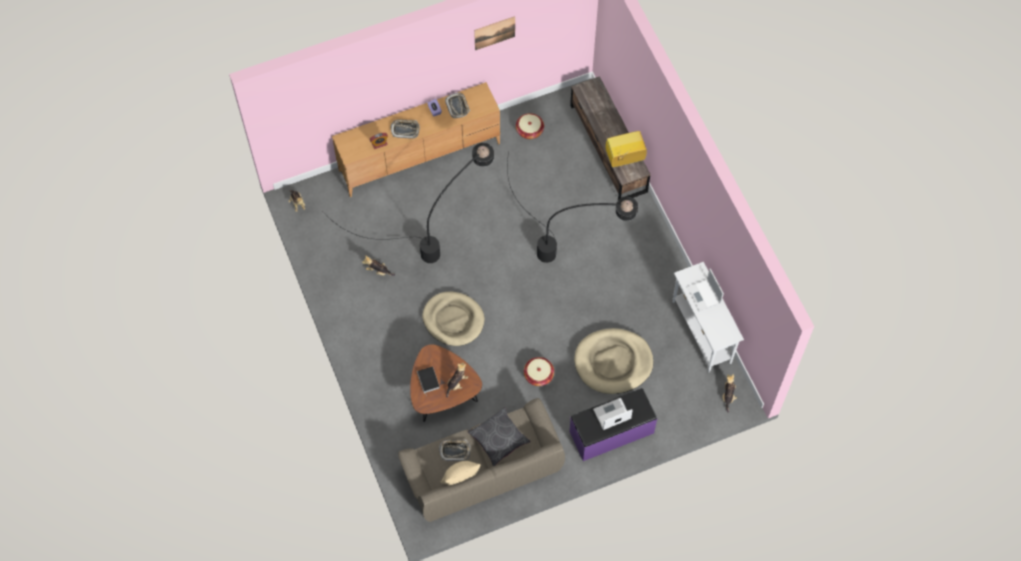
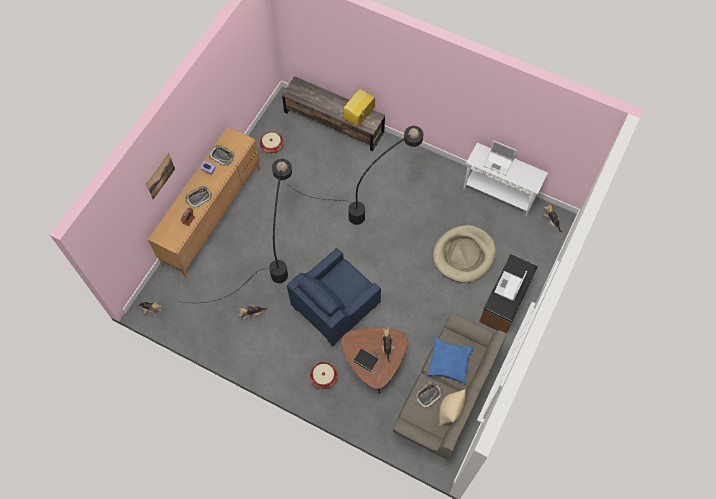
camera: 40 degrees left, 0 degrees up
(453, 320) = (335, 307): beige dog bed -> blue armchair
(494, 33) = (221, 77): picture -> picture (160, 175)
(499, 439) = (449, 362): grey pillow -> blue pillow
(538, 375) = (425, 300): basket -> basket (324, 377)
(611, 433) = (505, 301): purple bench -> brown bench

